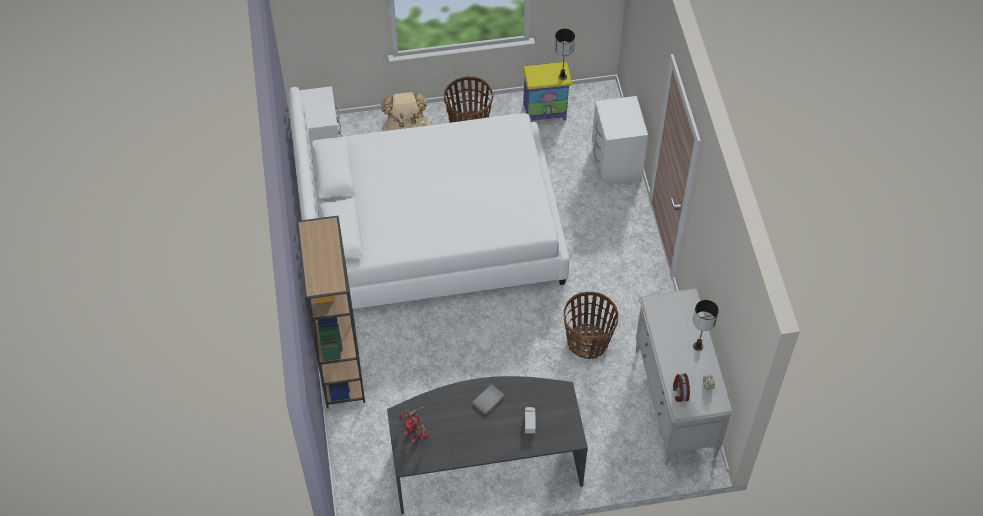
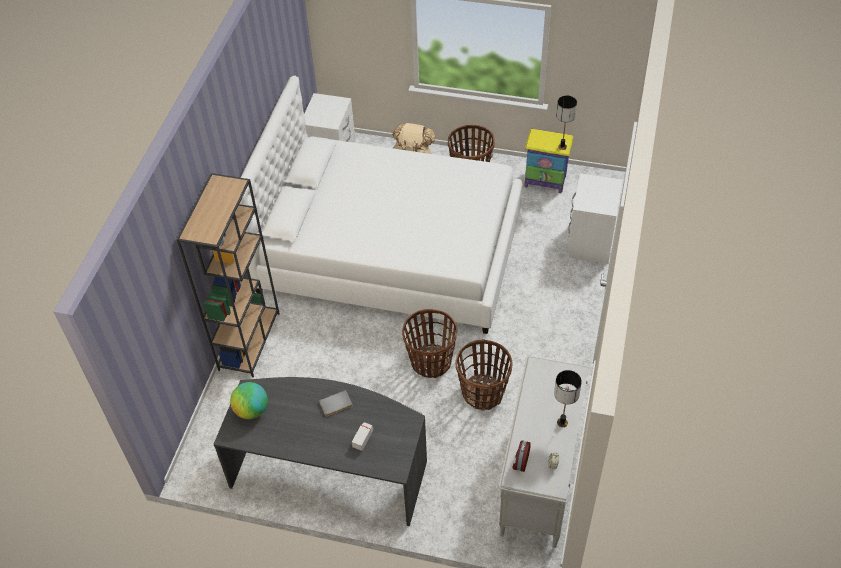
camera: 25 degrees right, 5 degrees down
(414, 433) = (251, 410): toy robot -> globe
(525, 329) = (430, 362): none -> basket

